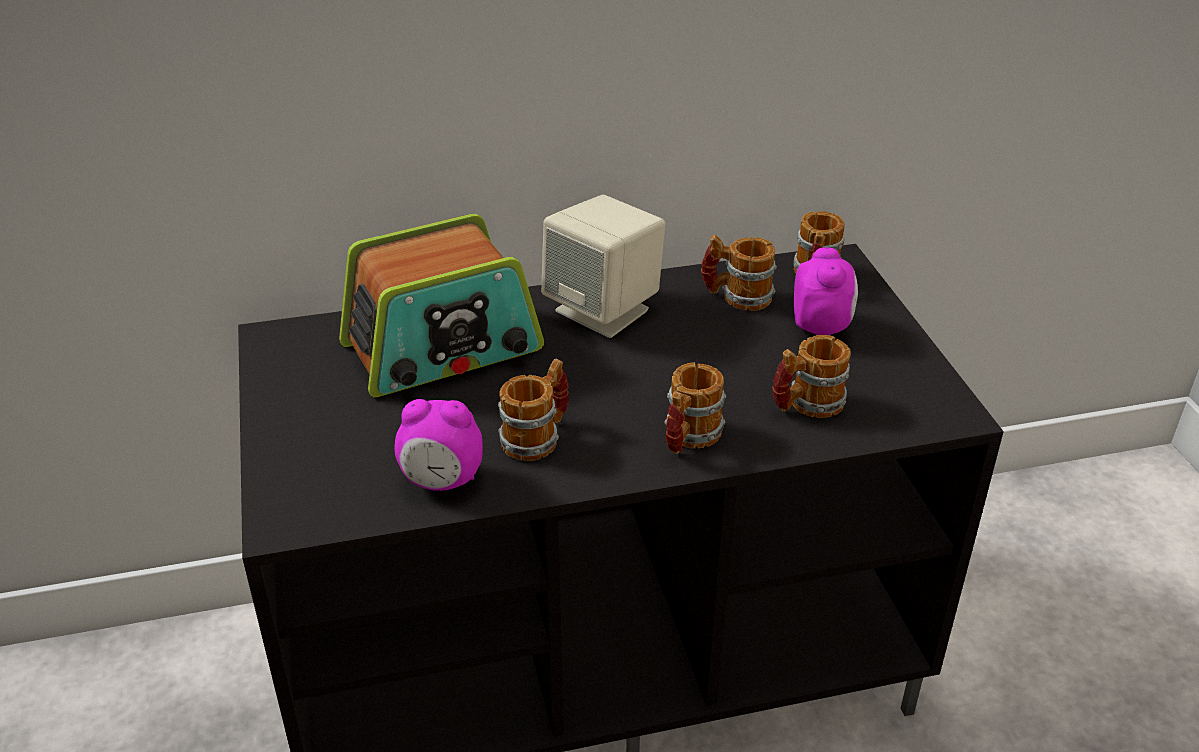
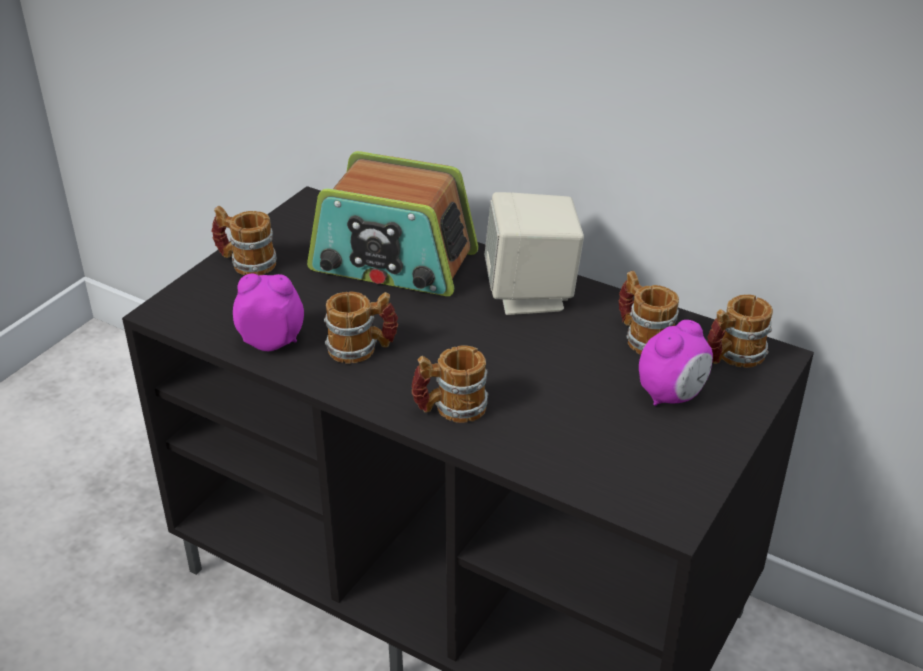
camera: 45 degrees right, 0 degrees up
(442, 481) = (272, 340): alarm clock -> alarm clock turned 135 degrees clockwise
(806, 405) = (567, 439): mug -> mug (246, 263)

